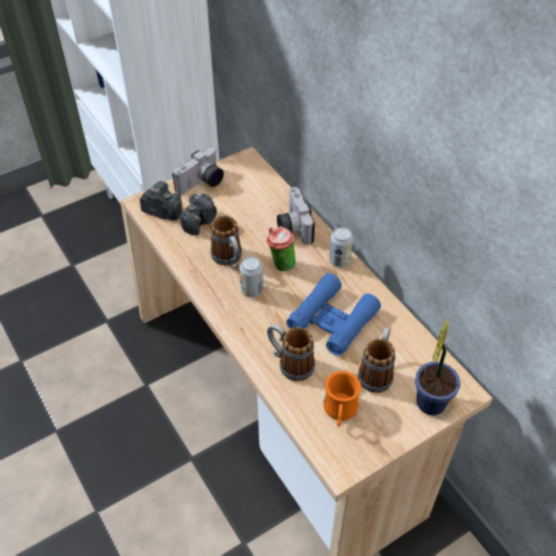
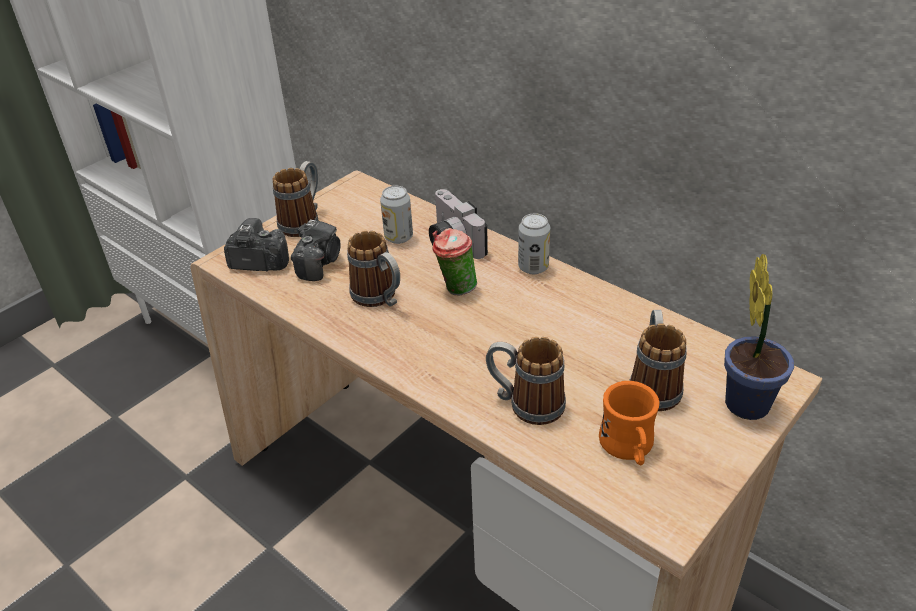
camera: 15 degrees left, 10 degrees down
(202, 184) = (304, 221): camera -> mug
(252, 290) = (428, 327): can -> can (398, 237)
(332, 320) = (559, 337): blue binoculars -> none

